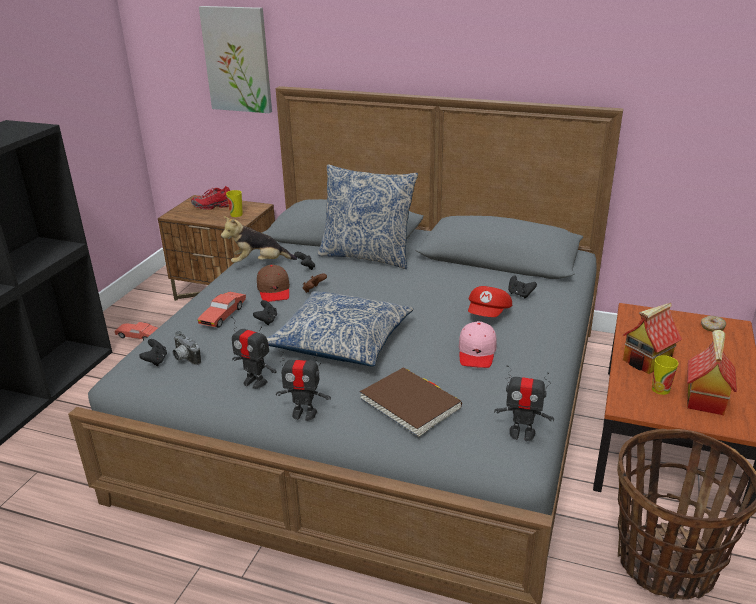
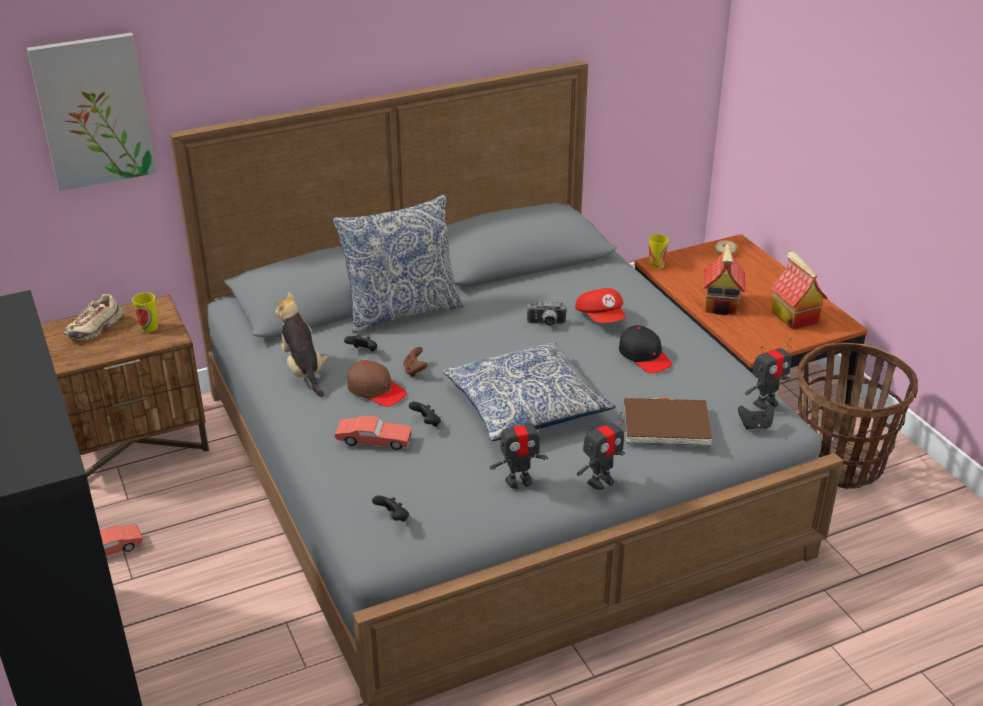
camera: 45 degrees left, 5 degrees up
(184, 359) = (417, 500): camera -> camera (546, 324)
(214, 206) = (95, 329): red shoe -> beige shoe
(223, 315) = (374, 441): red toy car -> red toy car turned 60 degrees counterclockwise
(259, 263) = (304, 371): plush toy -> plush toy turned 120 degrees clockwise
(477, 352) = (644, 356): pink cap -> black cap
(520, 294) = (595, 287): black game controller -> black game controller (755, 425)
(660, 389) = (759, 323): cup -> cup (656, 265)

